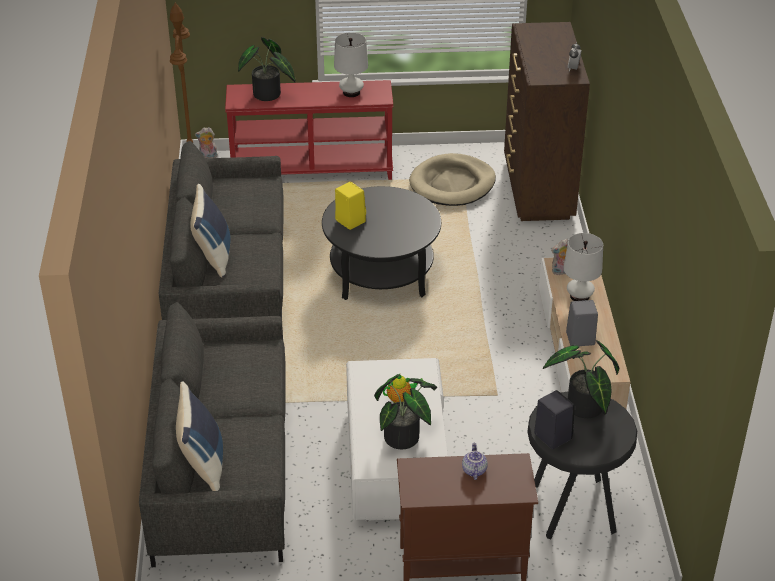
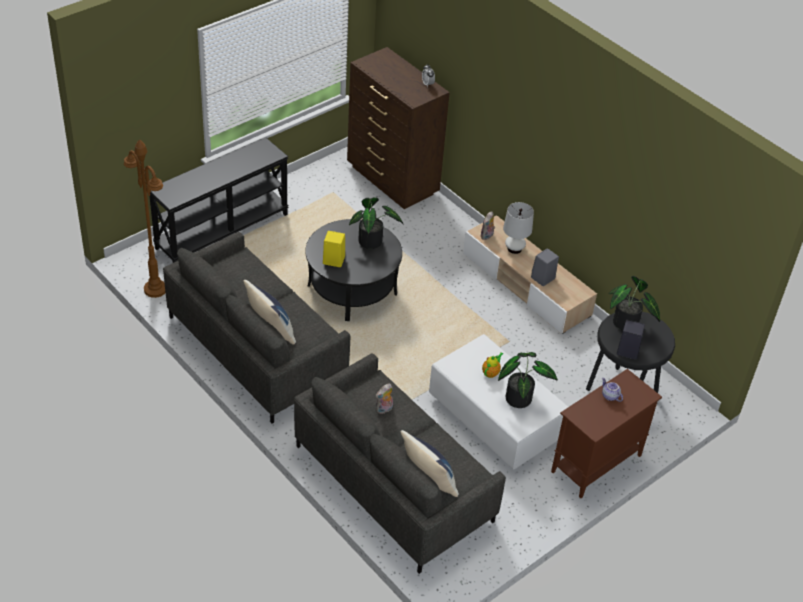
camera: 40 degrees left, 5 degrees up
(208, 156) = (130, 253): plush toy -> plush toy (384, 409)
(268, 96) = (190, 186): potted plant -> potted plant (373, 242)
(312, 169) = (222, 230): red console table -> black console table
(351, 92) = (249, 158): white table lamp -> none
(452, 184) = (332, 200): beige dog bed -> none

